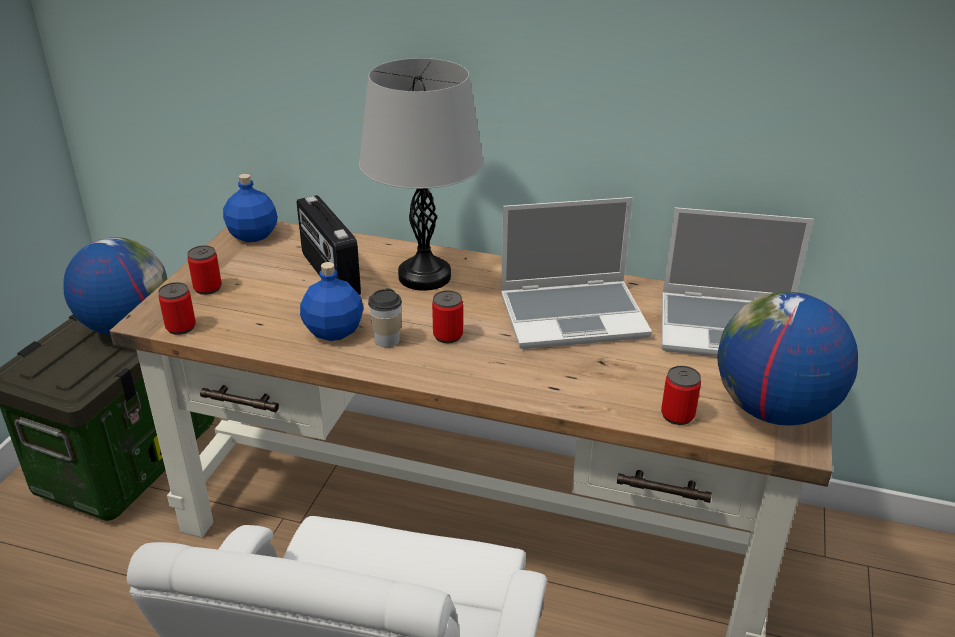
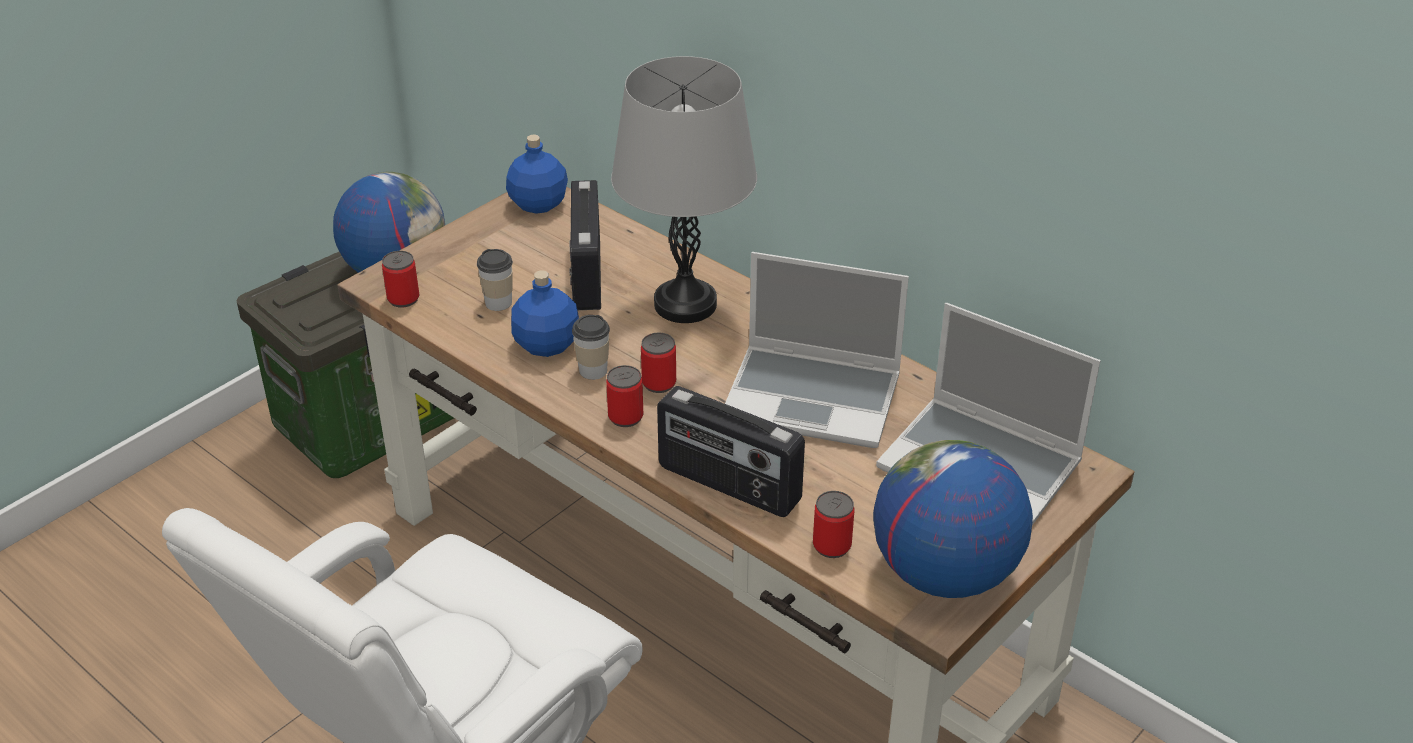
camera: 25 degrees right, 5 degrees up
(207, 288) = (454, 259): can -> can (625, 417)
(269, 310) = (498, 303): none -> cup
(562, 394) = (728, 485): none -> radio

